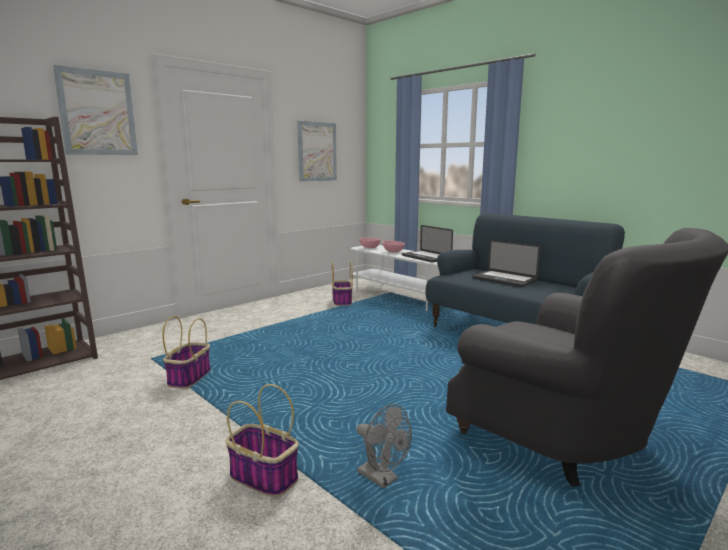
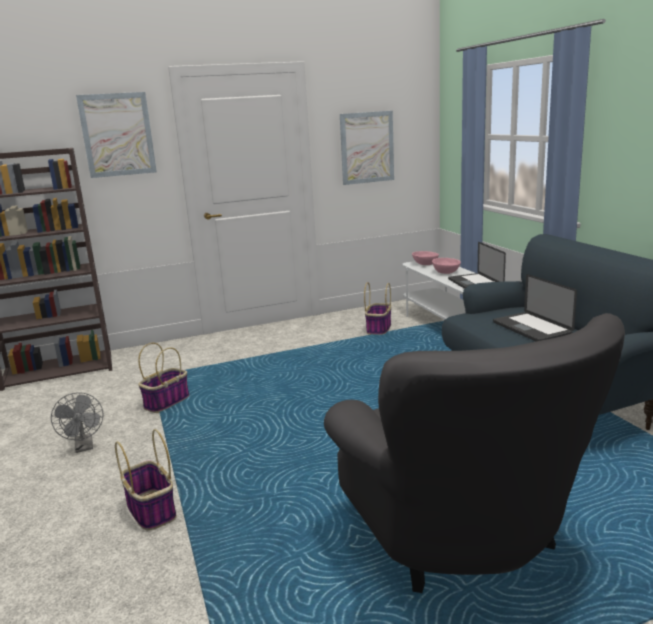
camera: 25 degrees right, 5 degrees up
(382, 479) = (243, 536): grey fan -> grey fan (84, 447)

